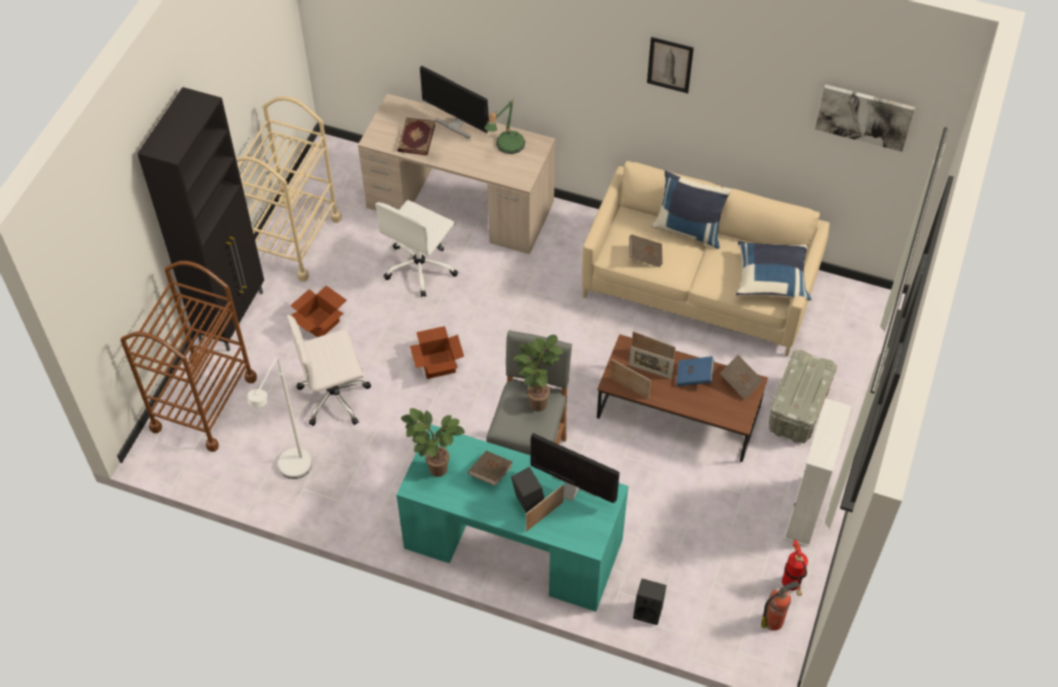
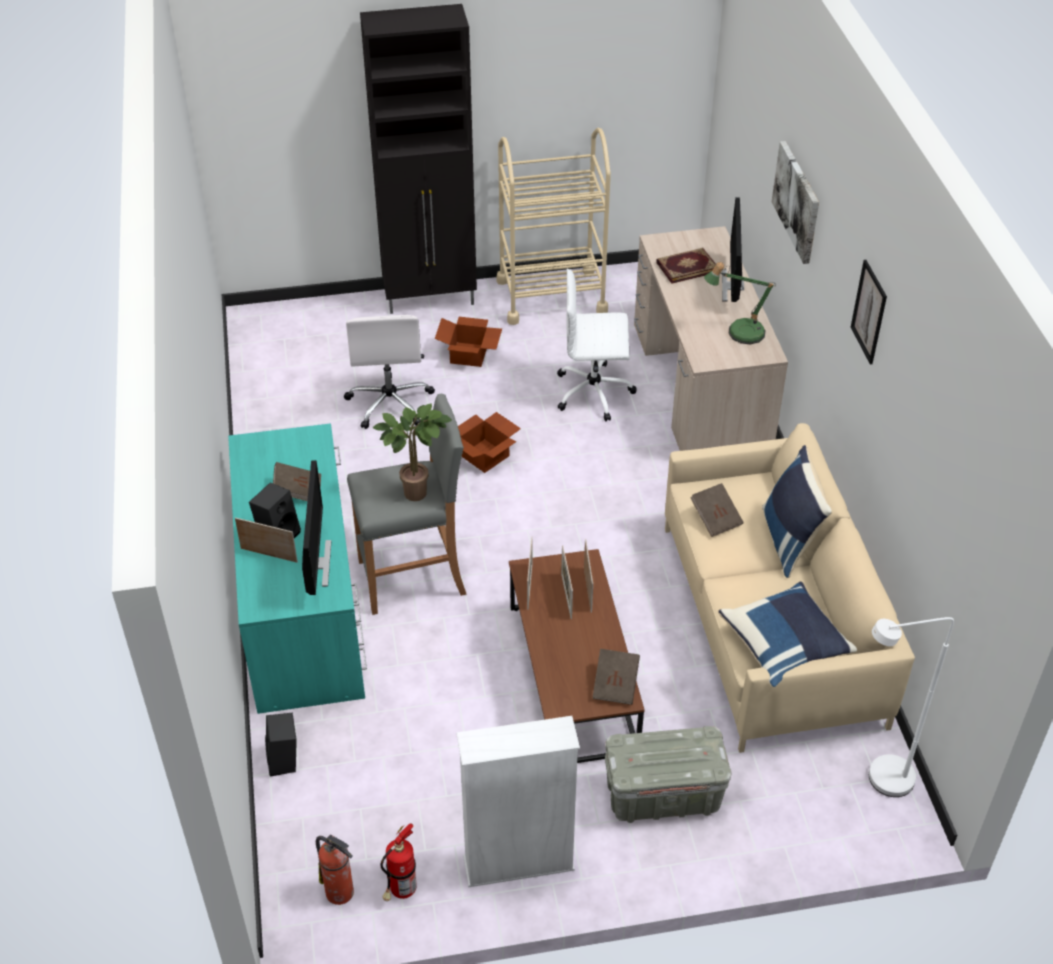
camera: 60 degrees right, 10 degrees down
(204, 403) = (321, 324): brown cart -> none
(292, 473) = (283, 413): white floor lamp -> white floor lamp (879, 781)
(335, 397) = (390, 402): white office chair -> white office chair turned 135 degrees counterclockwise
(435, 470) = (275, 450): potted plant -> none
(694, 377) = (589, 638): blue book -> none
(864, 116) = (973, 509): picture -> picture (797, 201)

